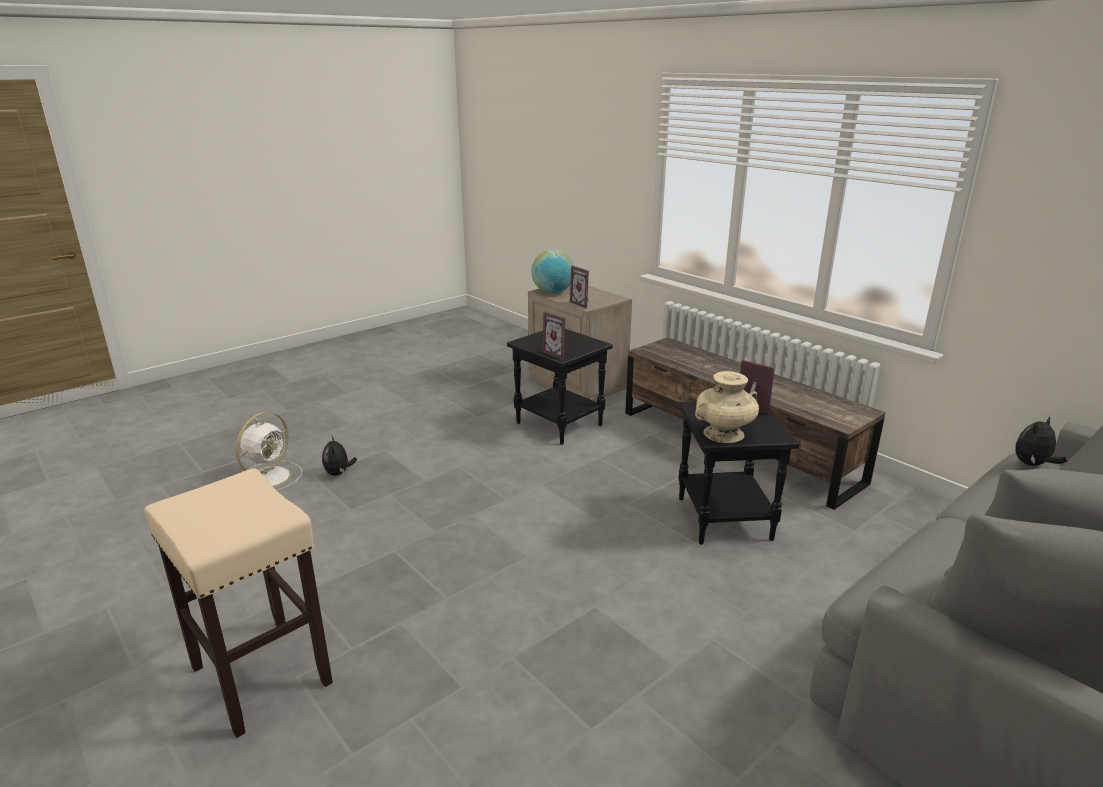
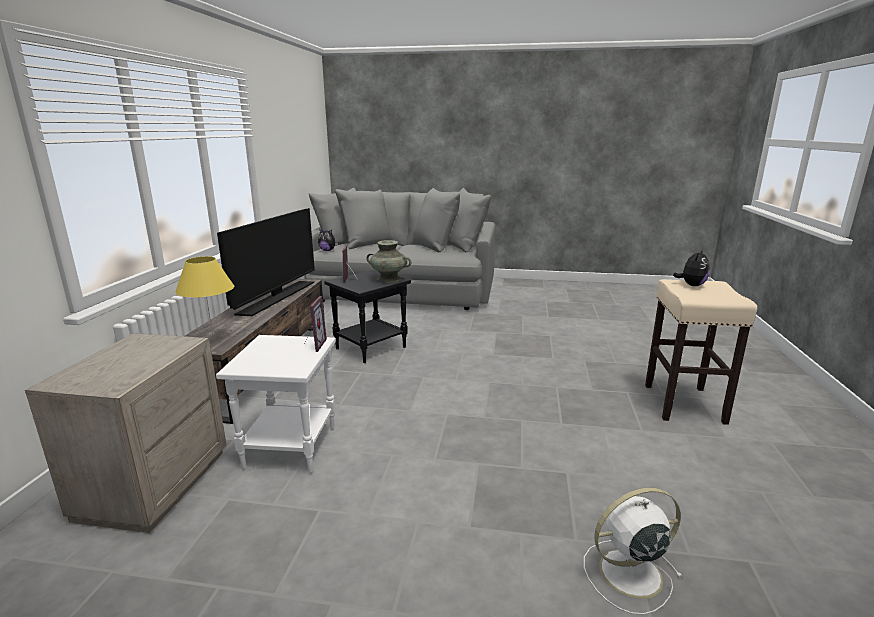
camera: 130 degrees left, 5 degrees down
(339, 473) = (545, 524): plush toy -> plush toy (691, 285)
(553, 292) = (120, 378): globe -> none
(560, 424) = (289, 446): black side table -> white side table
(583, 304) = (175, 347): picture frame -> none
(666, 352) = (213, 340): none -> yellow table lamp
(723, 434) = (389, 279): beige vase -> turquoise vase
(776, 393) = (277, 297): none -> television

